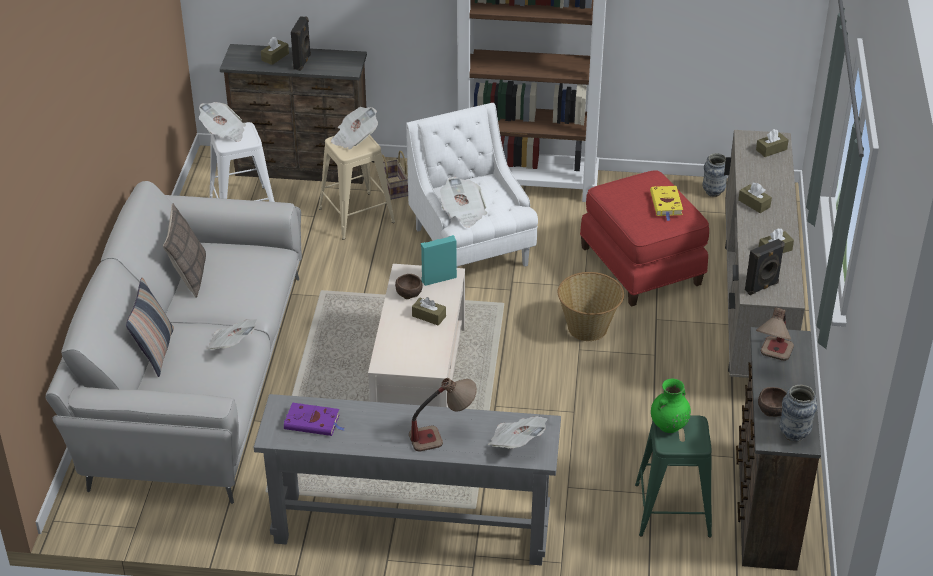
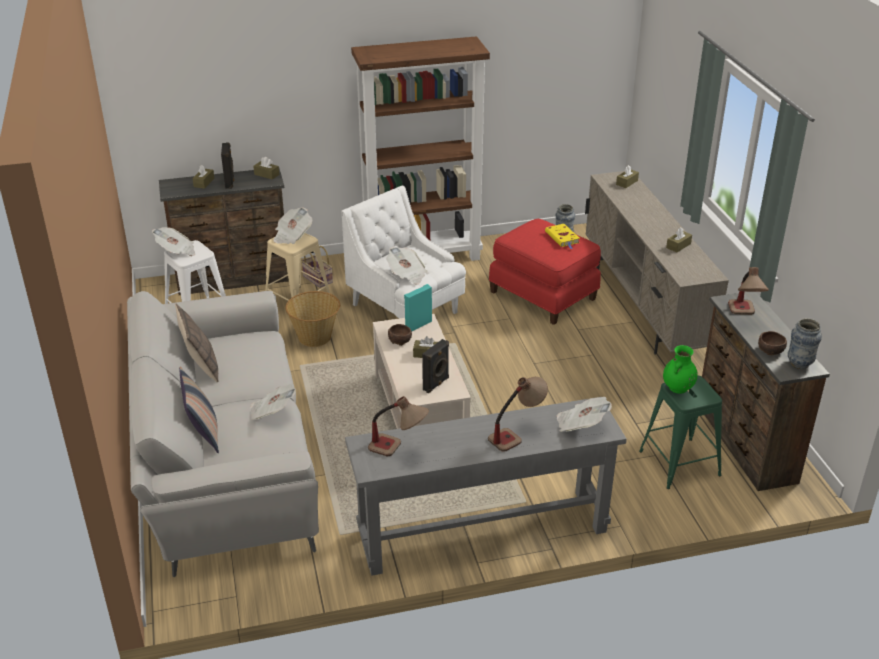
camera: 20 degrees left, 5 degrees down
(313, 422) = (399, 450): purple book -> table lamp
(588, 328) = (531, 347): basket -> basket (315, 337)
(754, 203) = (640, 219): brown tissue box -> brown tissue box (266, 174)
(762, 287) = (688, 272): black speaker -> black speaker (436, 384)

